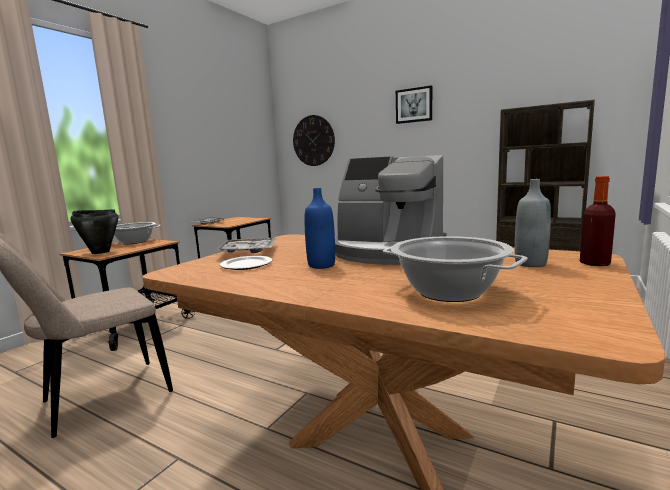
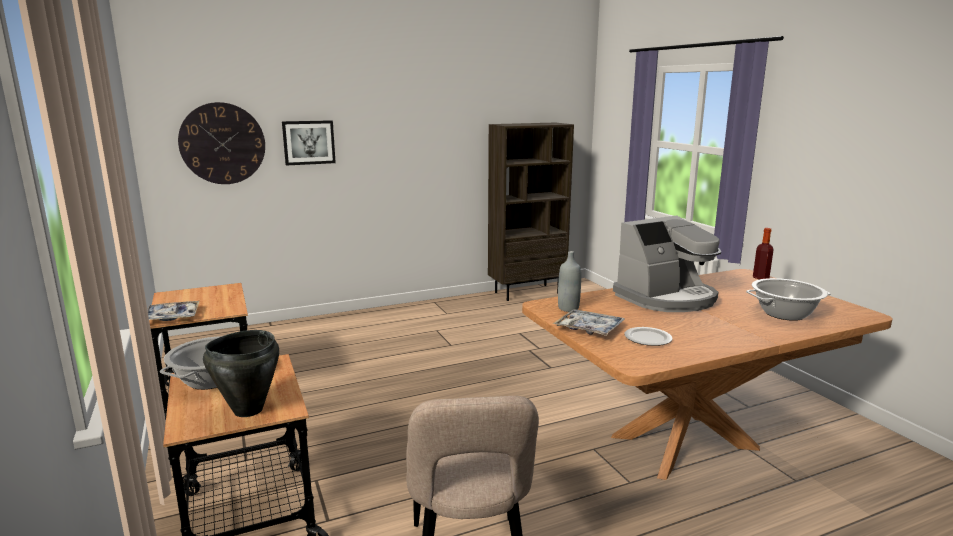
camera: 55 degrees left, 5 degrees up
(321, 265) = (683, 321): blue bottle -> none
(414, 105) = (387, 105): picture -> picture (308, 142)
(530, 263) = (746, 285): grey bottle -> grey bottle (568, 308)

